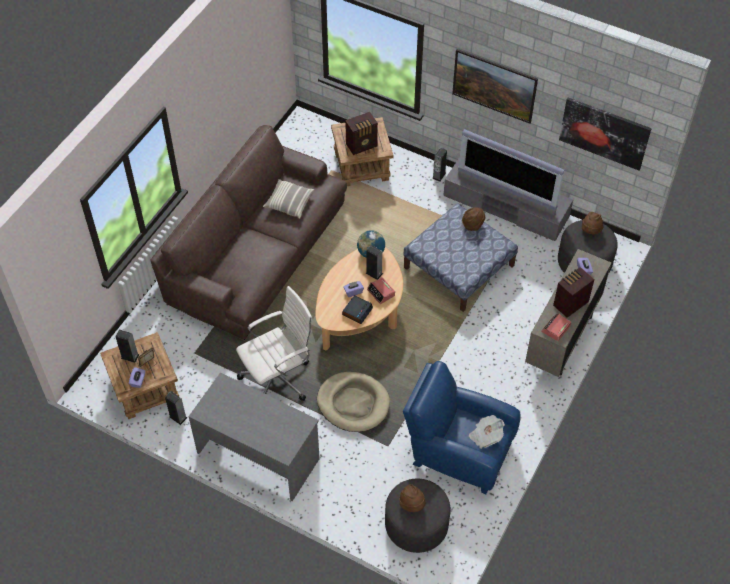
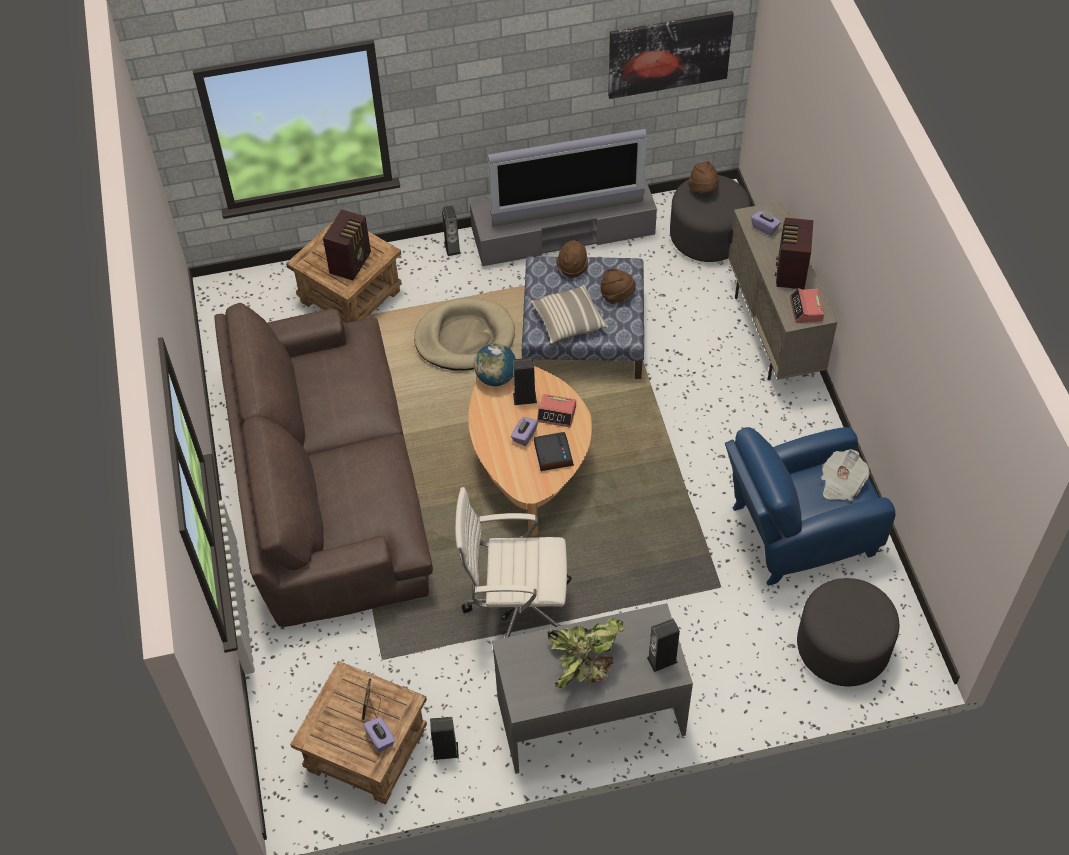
camera: 40 degrees left, 0 degrees up
(130, 356) = (335, 717): speaker -> speaker (662, 660)
(249, 416) = (584, 664): none -> potted plant
(278, 378) = (517, 609): white office chair -> white office chair turned 105 degrees counterclockwise
(289, 203) = (338, 387): pillow -> pillow (568, 321)
(353, 403) = (632, 570): beige dog bed -> beige dog bed (465, 338)
(412, 504) = (845, 619): brown hat -> brown hat (617, 295)
(493, 96) = (500, 91): picture -> none

